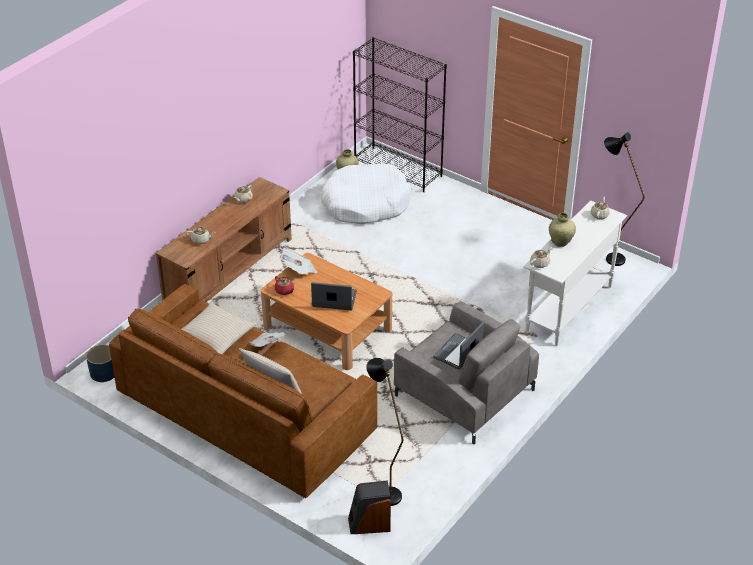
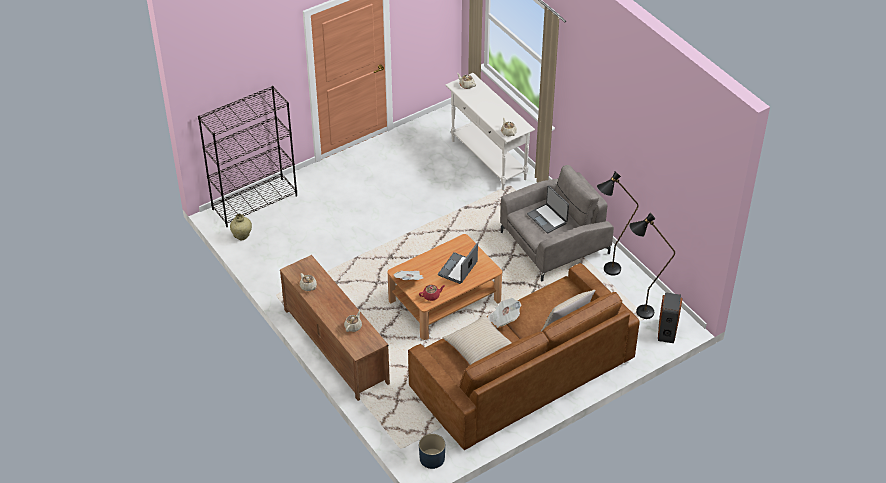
camera: 70 degrees left, 5 degrees up
(365, 204) = (292, 235): white dog bed -> none
(560, 242) = (489, 114): beige vase -> none
(609, 256) = (440, 120): black floor lamp -> black floor lamp (606, 271)

